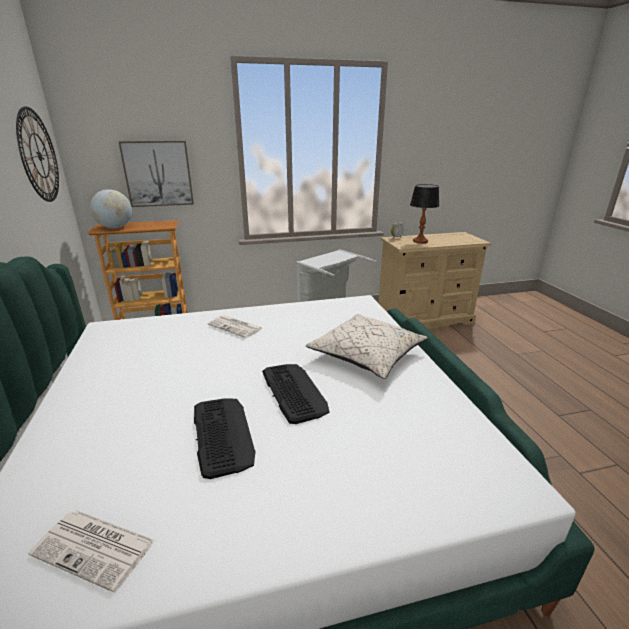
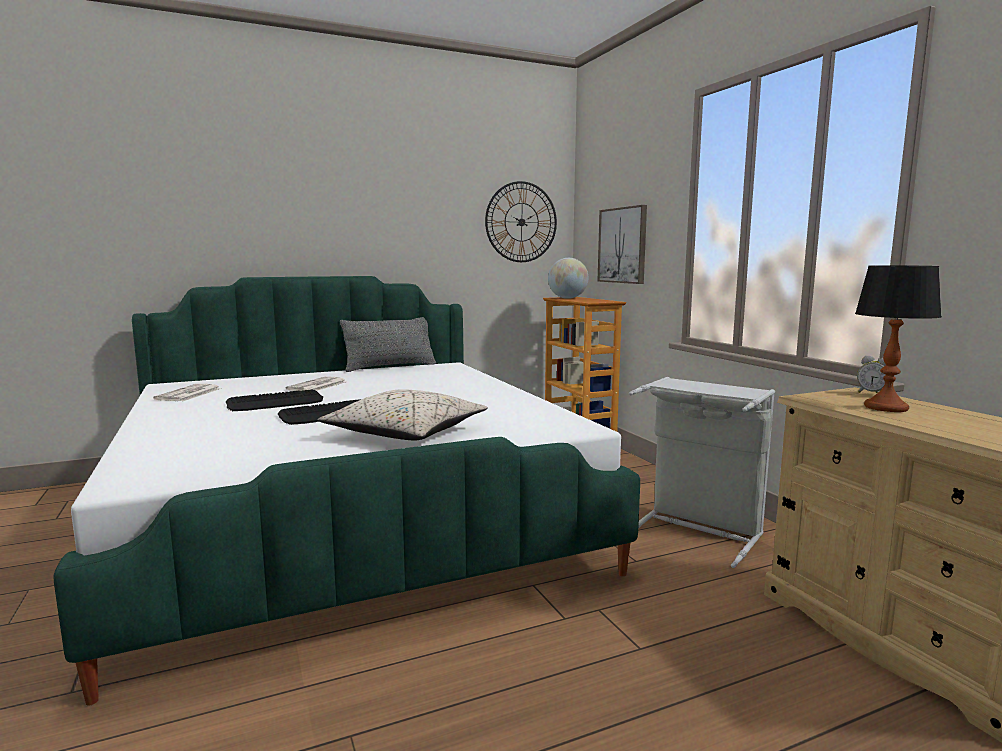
camera: 80 degrees right, 15 degrees down
(70, 361) = (390, 367): none -> grey pillow
(236, 327) = (466, 391): newspaper -> newspaper (317, 386)

